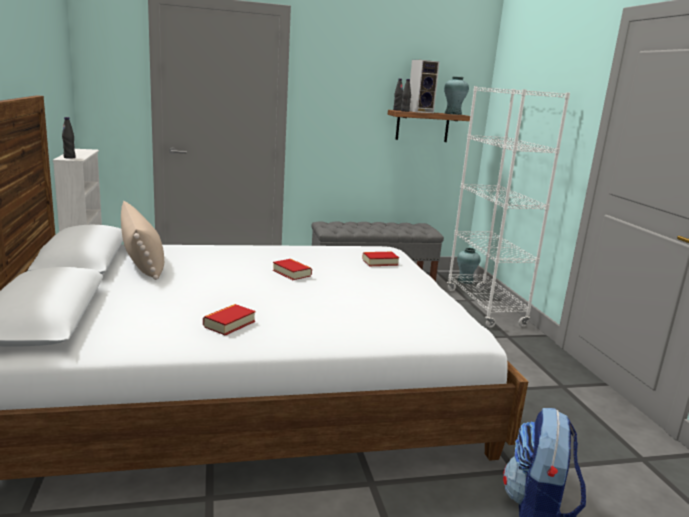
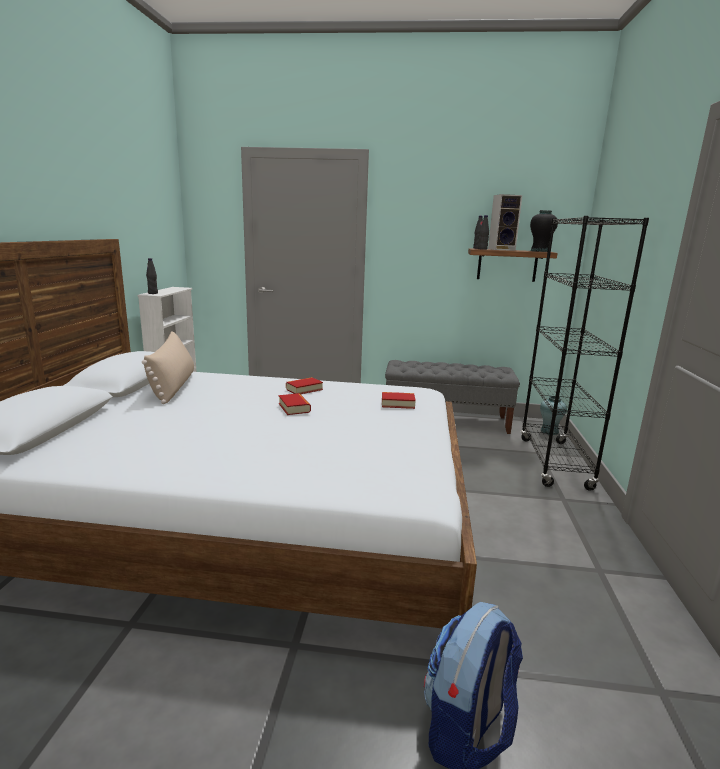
camera: 20 degrees right, 0 degrees up
(229, 324) = (176, 453): book -> book (304, 389)
(453, 114) = (540, 251): turquoise vase -> black vase
(484, 307) = (554, 463): white bookcase -> black bookcase

